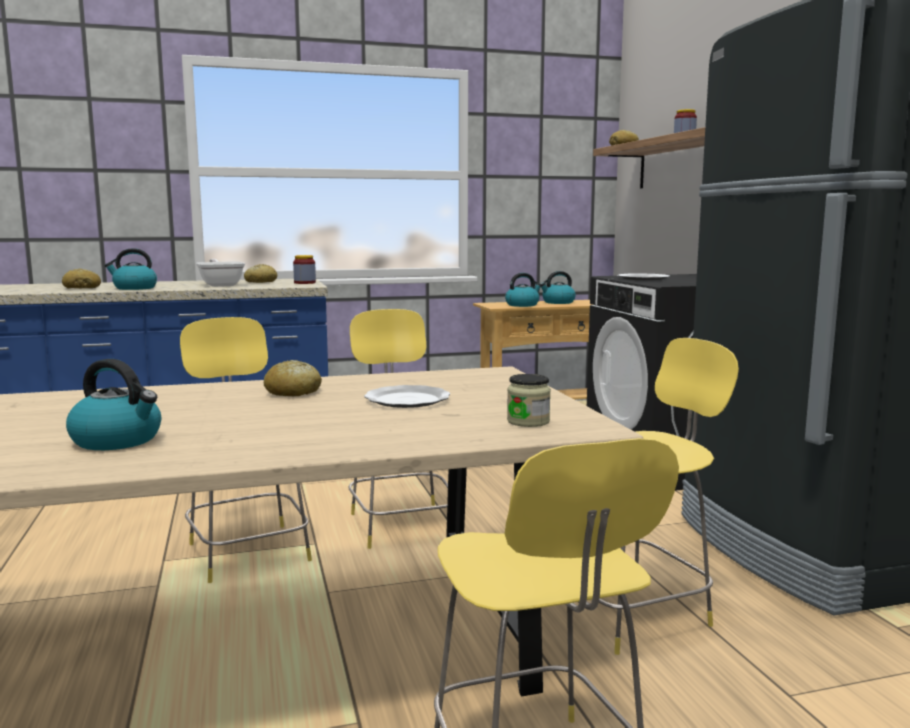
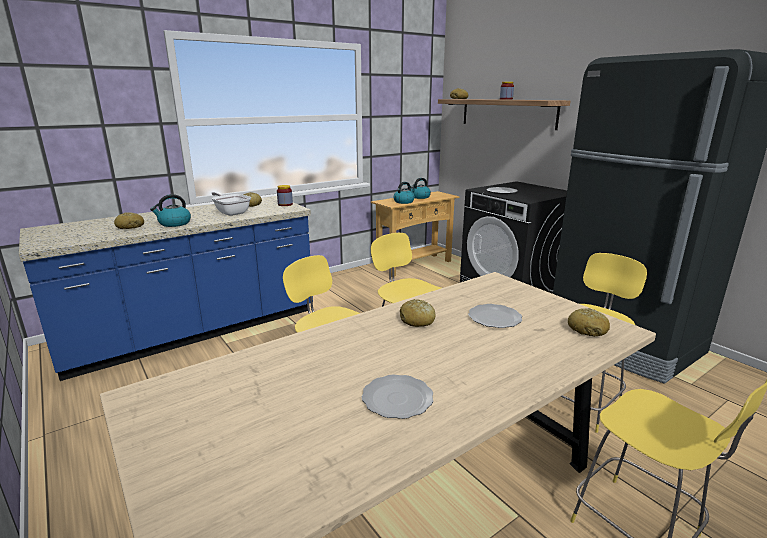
camera: 20 degrees left, 10 degrees up
(118, 440) = (396, 398): kettle -> plate
(528, 421) = (587, 329): jar -> bread

